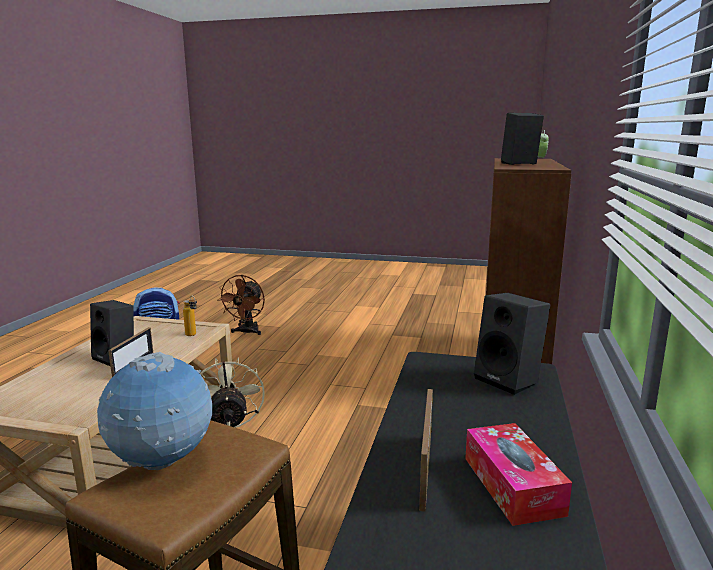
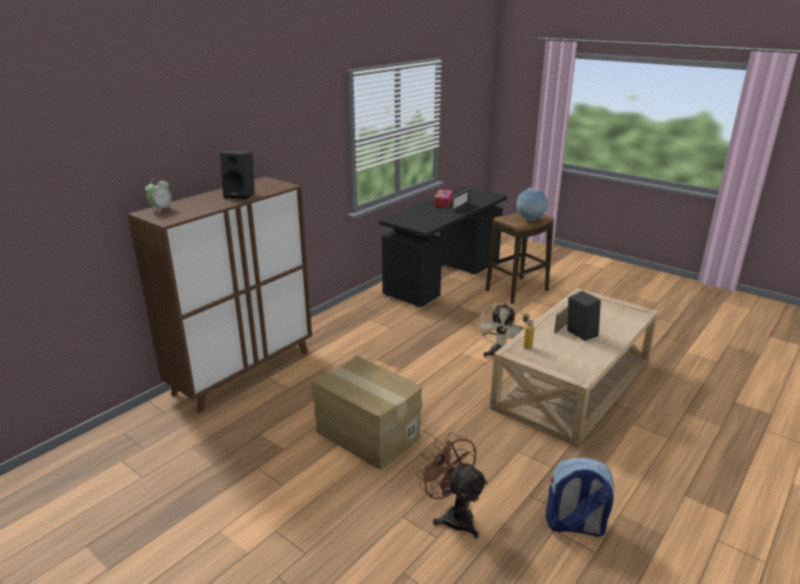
camera: 155 degrees left, 10 degrees up
(246, 332) = (453, 515): brown fan -> brown fan turned 75 degrees counterclockwise
(338, 352) = (367, 434): none -> cardboard box
(510, 380) = (404, 218): black speaker -> none

